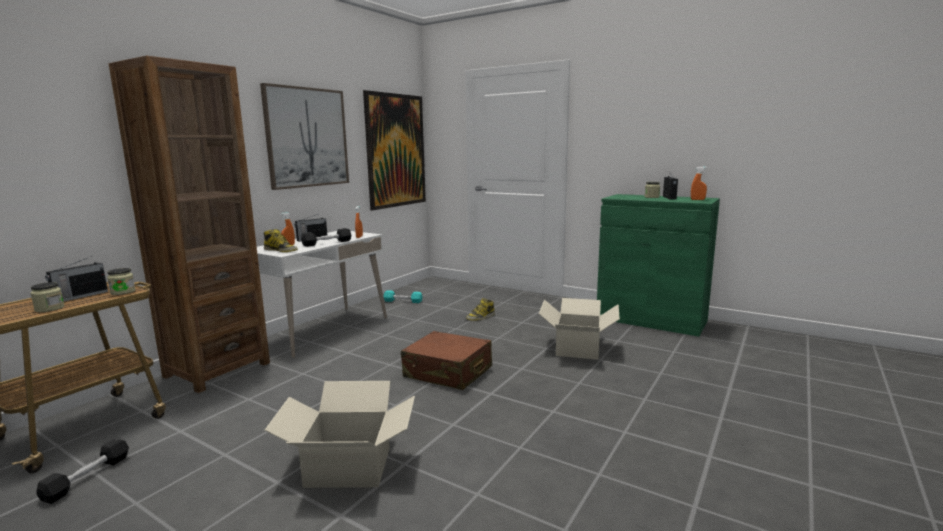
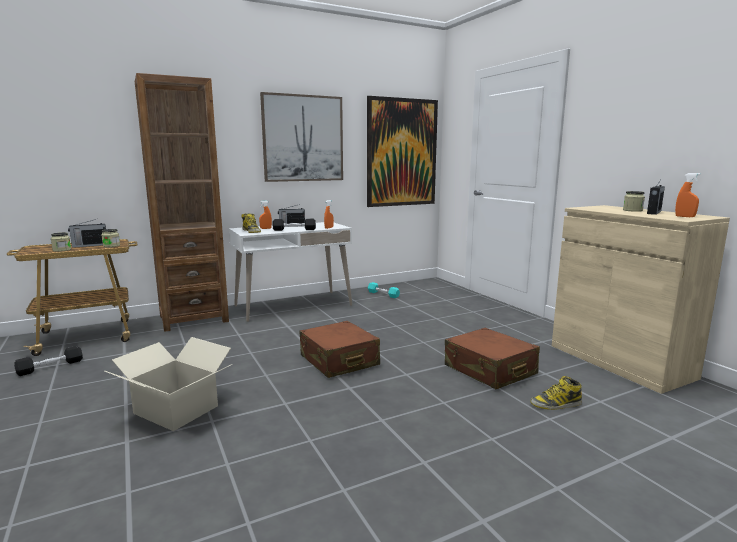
camera: 30 degrees right, 0 degrees up
(480, 317) = (432, 320): boot -> boot (556, 404)
(578, 348) = (489, 370): cardboard box -> brown suitcase
(651, 319) = (620, 361): green cabinet -> beige cabinet

